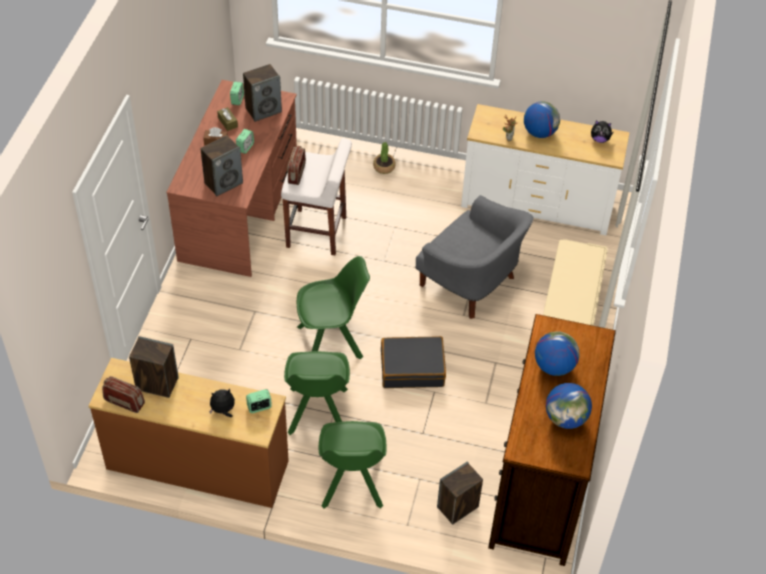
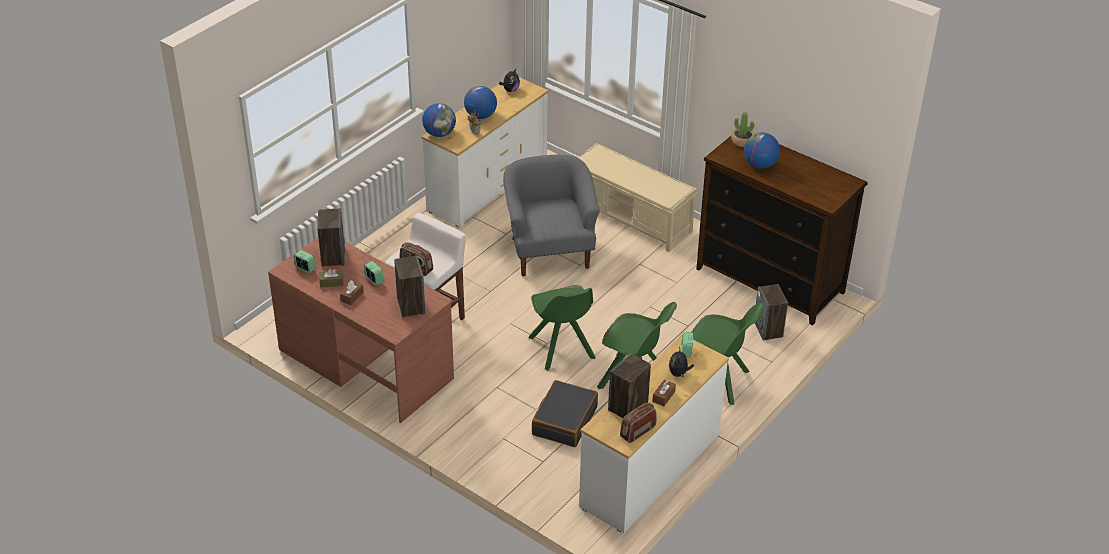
camera: 65 degrees left, 10 degrees down
(183, 408) = (663, 396): none -> brown tissue box
(197, 466) = (651, 471): brown dresser -> white dresser
(332, 342) = (562, 349): green chair -> green chair turned 150 degrees clockwise
(384, 167) = (379, 257): potted plant -> potted plant (742, 141)
(412, 368) = (618, 311): black suitcase -> black suitcase (564, 421)
(470, 284) = (550, 250): grey armchair -> grey armchair turned 75 degrees counterclockwise
(566, 418) = (810, 175): globe -> globe (439, 133)

